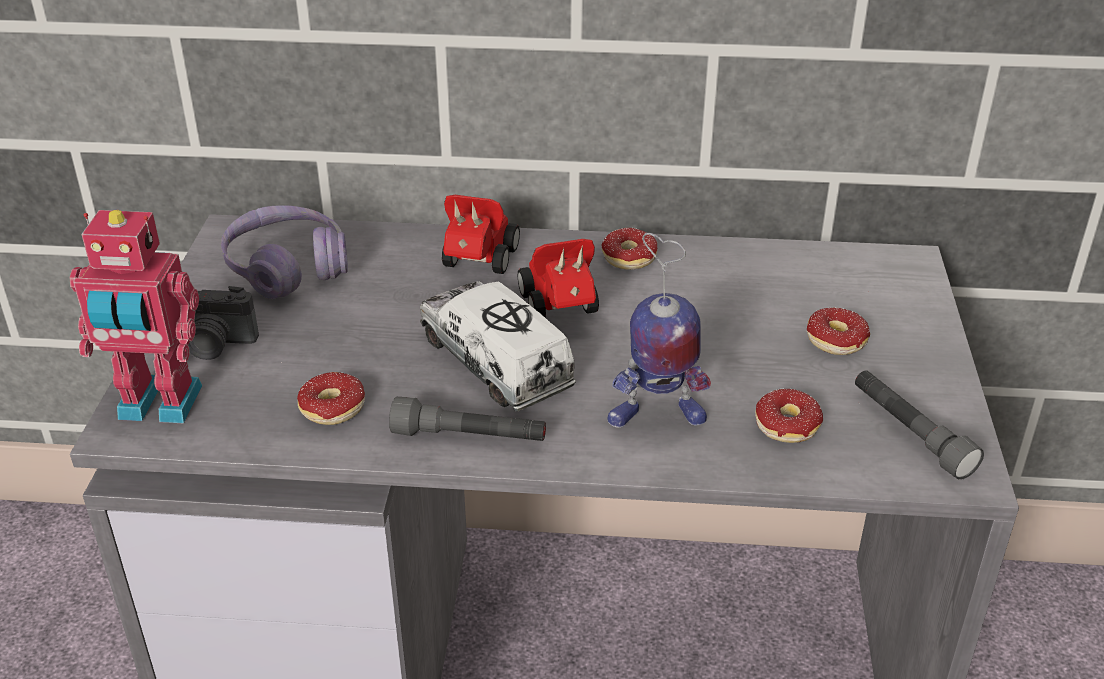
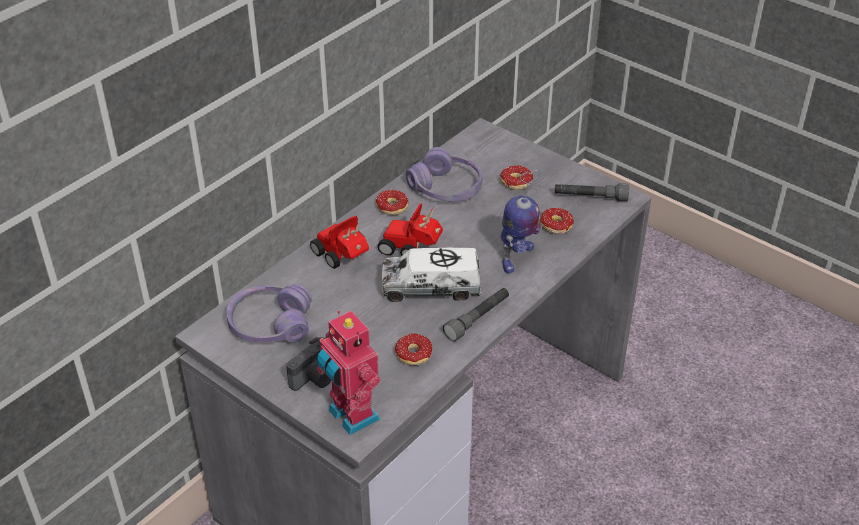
camera: 55 degrees left, 5 degrees up
(158, 406) = (351, 416): toy robot -> toy robot turned 105 degrees clockwise
(732, 284) = (446, 188): none -> purple headphones

